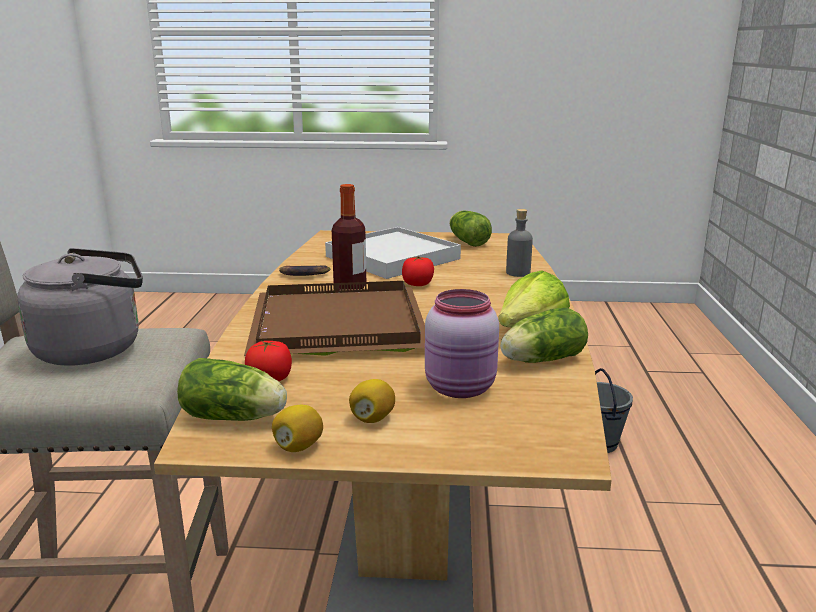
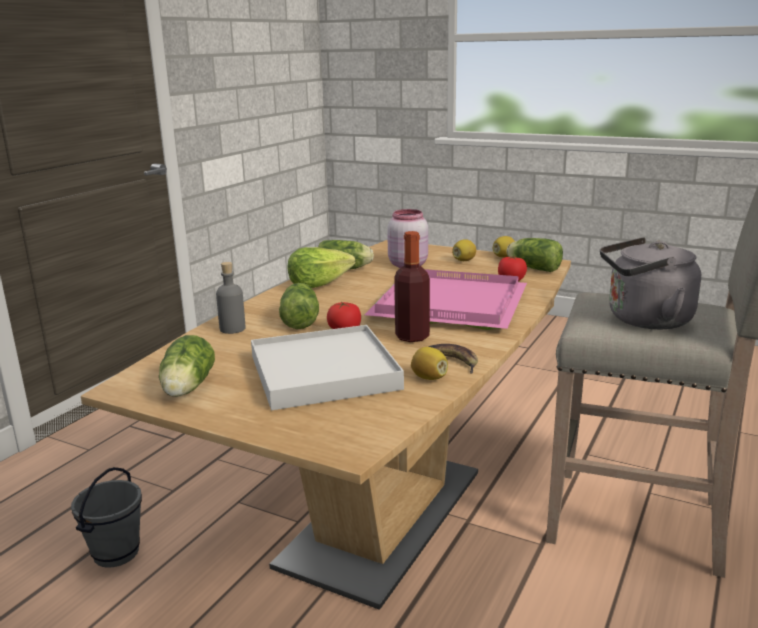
camera: 155 degrees left, 0 degrees up
(312, 264) = (429, 378): none -> lemon
(334, 323) = (451, 305): brown tray -> pink tray
(474, 287) = (300, 320): none -> lettuce

